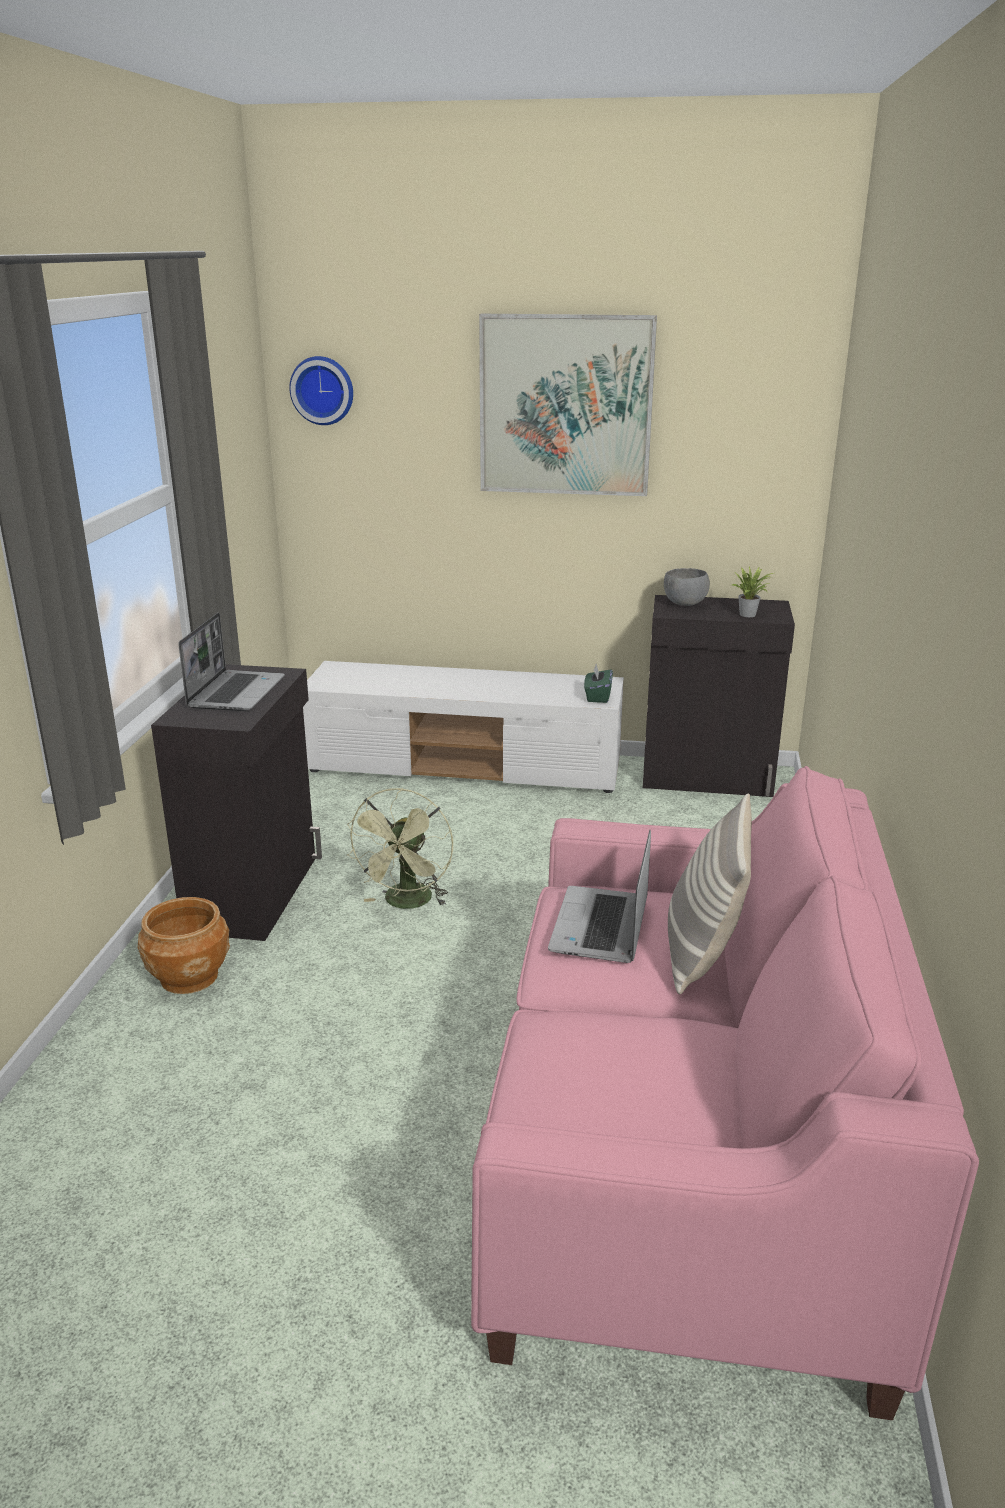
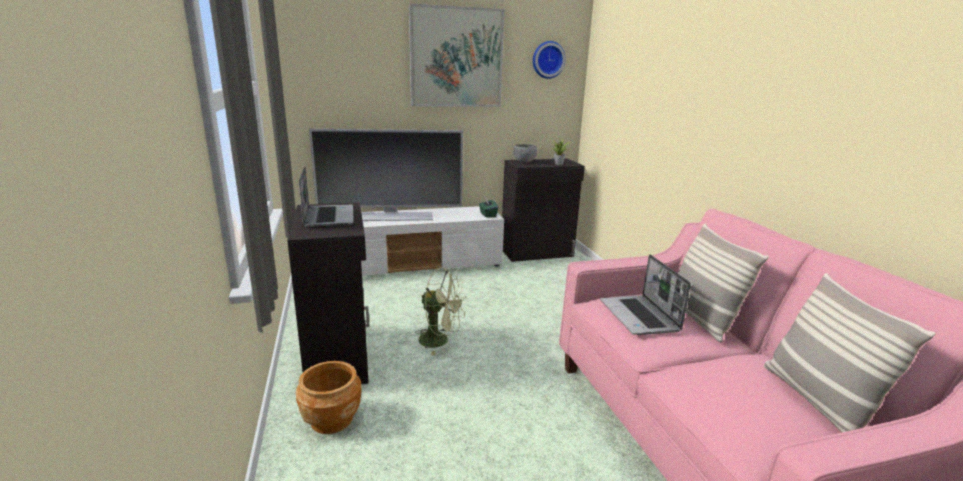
camera: 25 degrees left, 5 degrees down
(323, 390) = (312, 46): wall clock -> wall clock (547, 60)
(407, 903) = (440, 341): green fan -> green fan turned 60 degrees counterclockwise
(433, 679) = (392, 216): none -> television
(704, 1107) = (817, 400): none -> pillow

